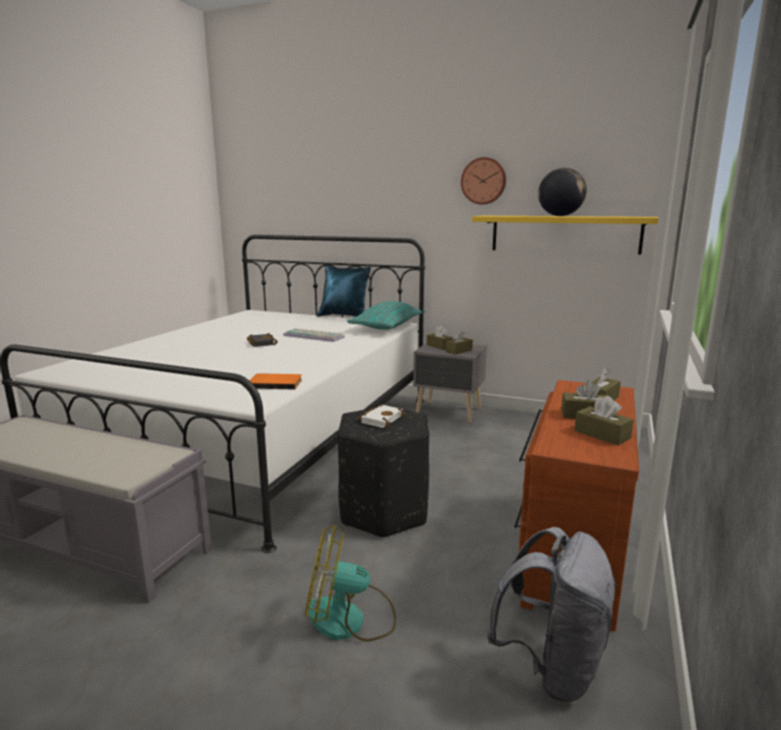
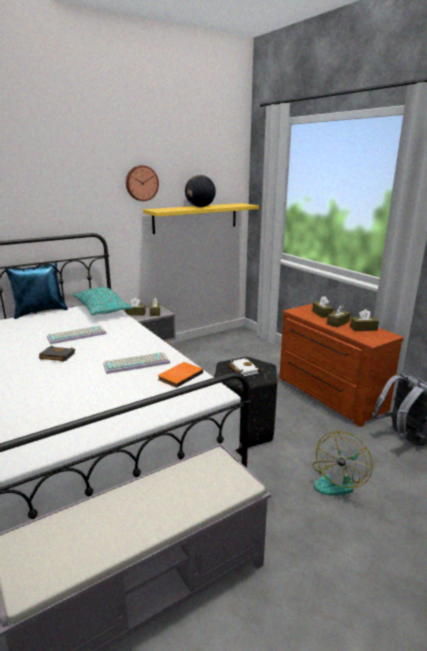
camera: 55 degrees left, 5 degrees up
(284, 365) = (137, 363): none -> keyboard

